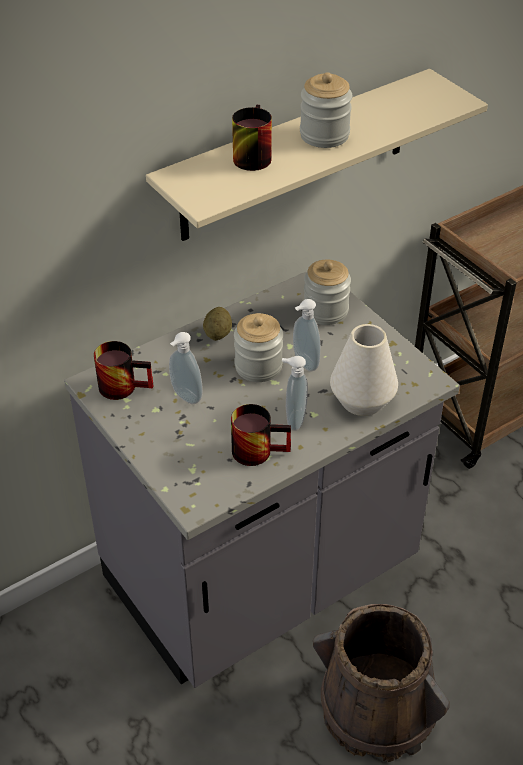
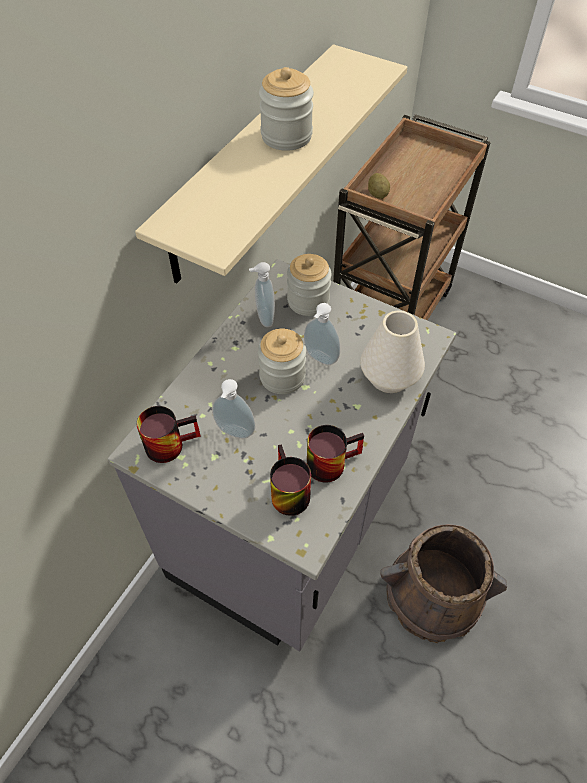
camera: 25 degrees left, 10 degrees up
(218, 334) = (227, 357): potato -> potato (377, 194)
(249, 155) = (229, 178): mug -> mug (285, 492)
(293, 420) = (343, 418): soap dispenser -> soap dispenser (263, 318)

